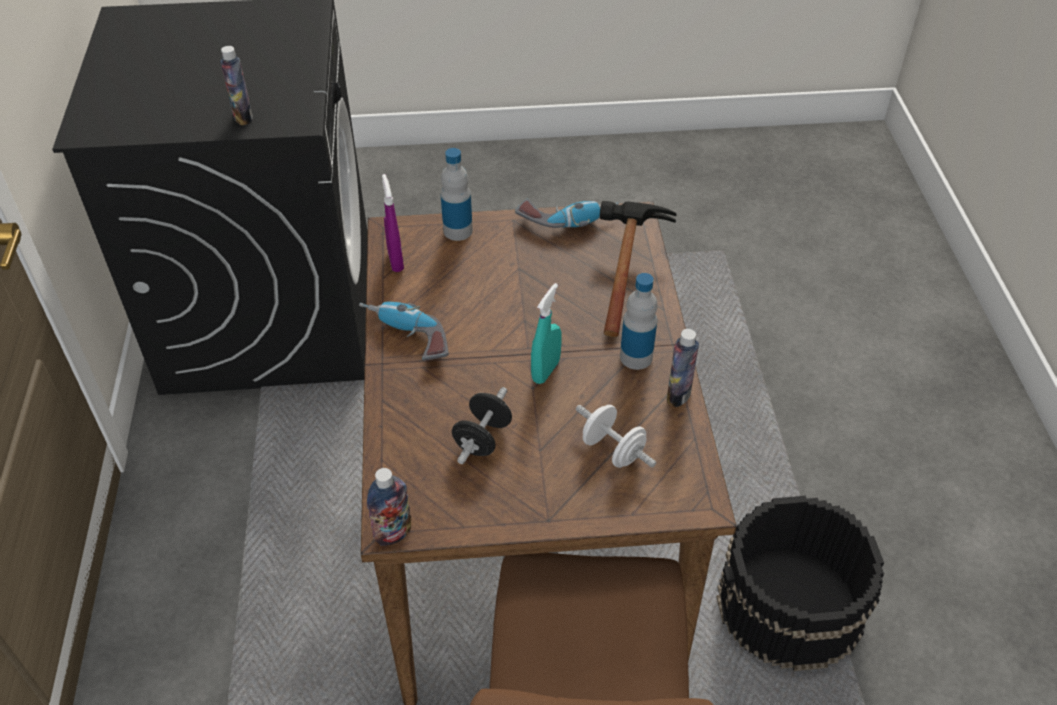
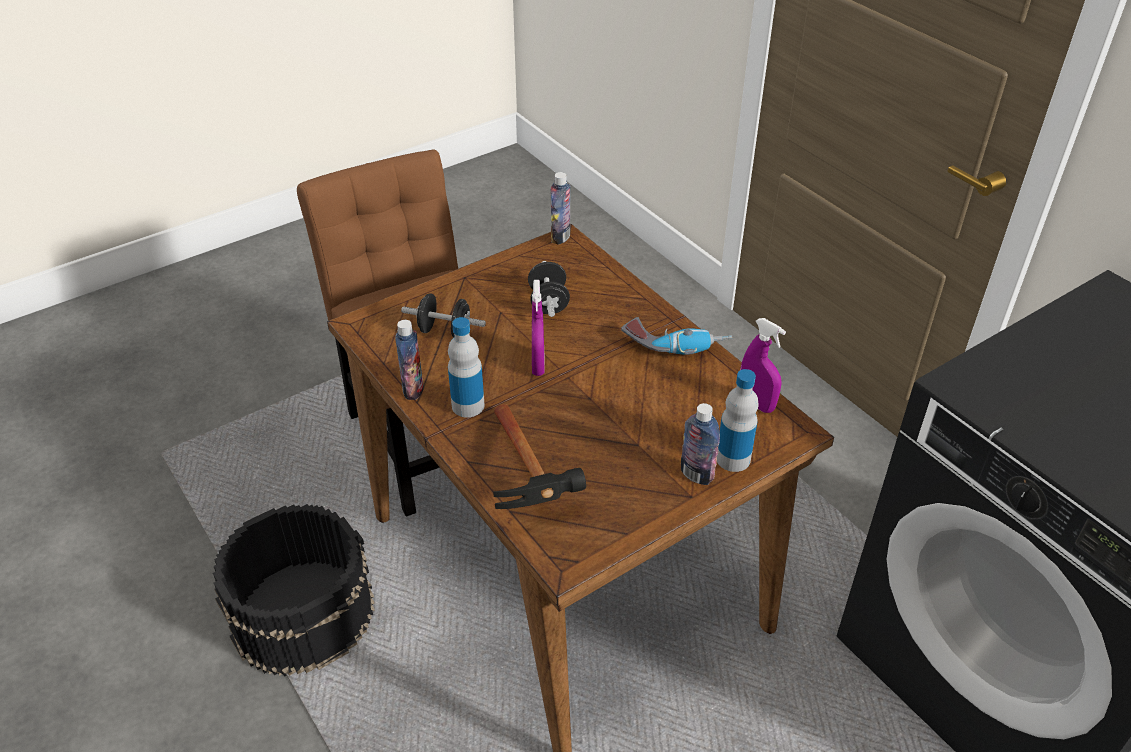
camera: 150 degrees right, 5 degrees down
(243, 117) = (1015, 365): bottle -> bottle (696, 474)
(545, 371) = (538, 365): turquoise spray bottle -> purple spray bottle
(567, 219) = (636, 523): power drill -> none
(613, 450) = (445, 331): white dumbbell -> black dumbbell

